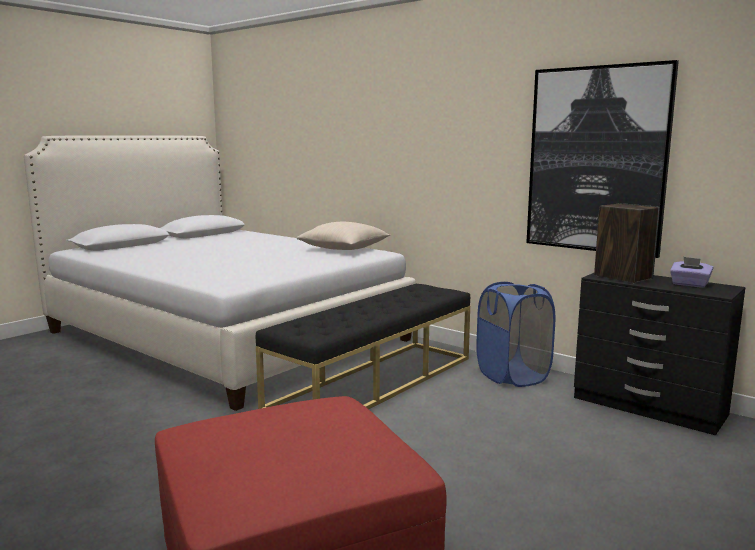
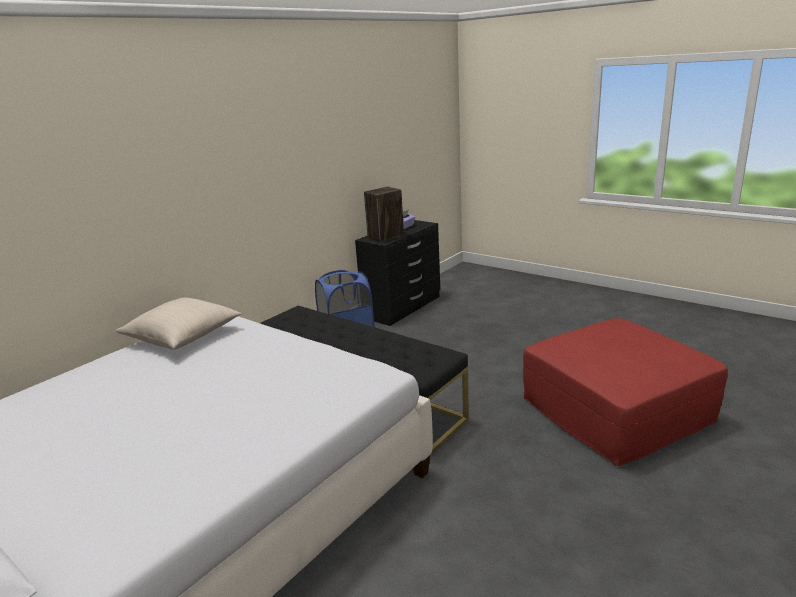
camera: 90 degrees left, 10 degrees up
(596, 160) = (336, 166): picture -> none

